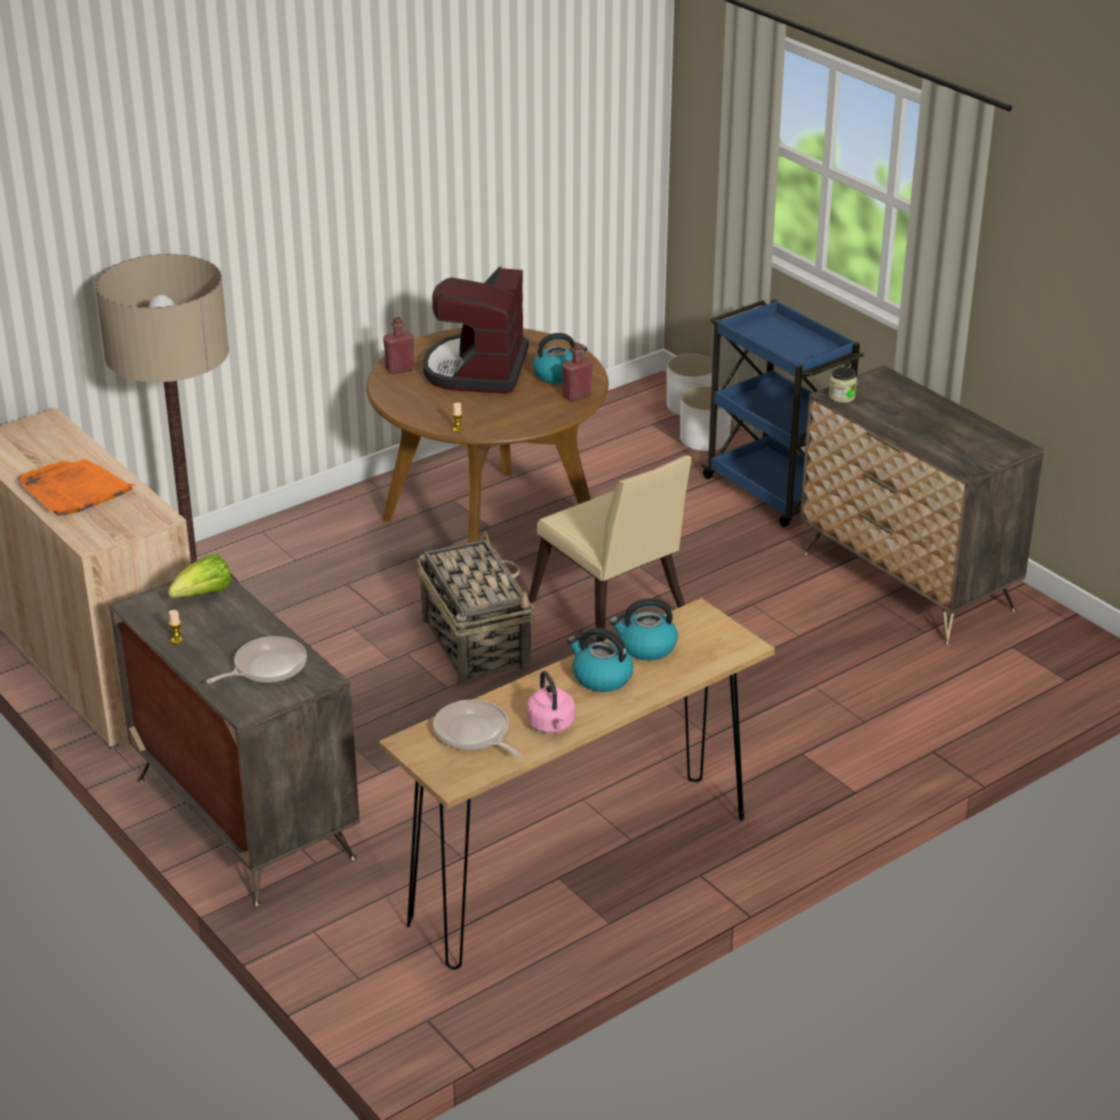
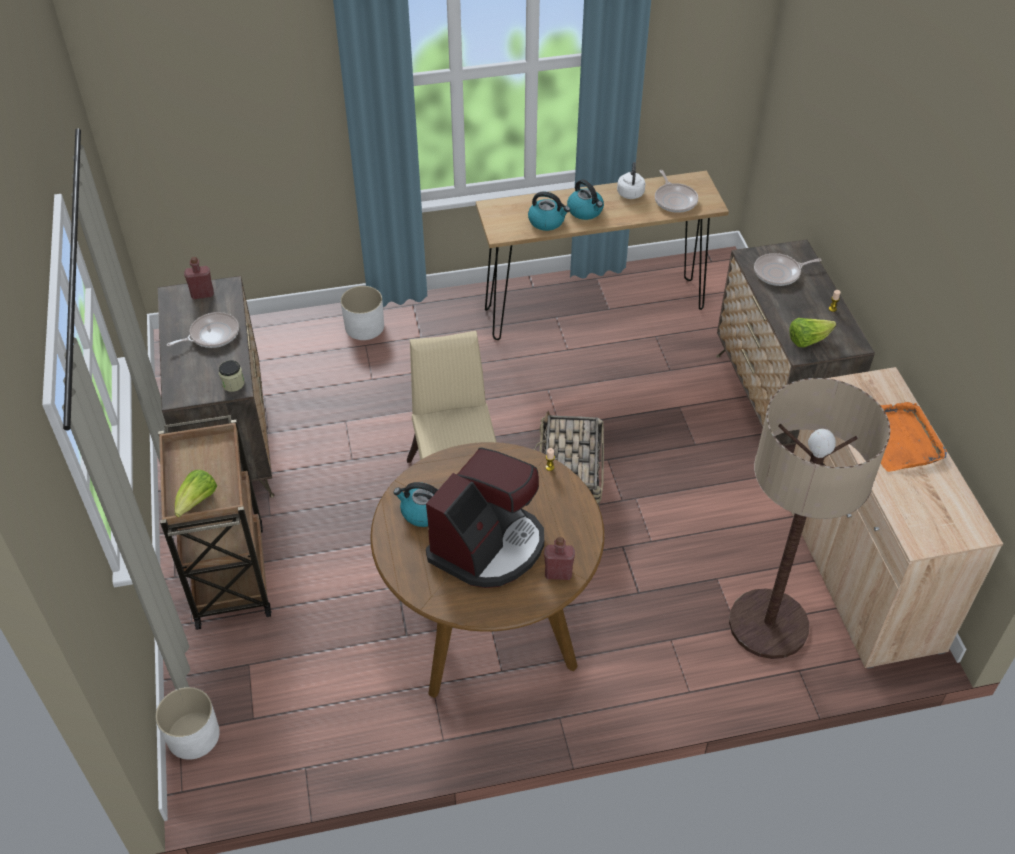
camera: 155 degrees left, 15 degrees up
(551, 725) = (630, 192): pink kettle -> white kettle
(577, 396) = (426, 476): red bottle -> red bottle (202, 294)
(705, 439) = (225, 673): white planter -> white planter (364, 326)
(767, 327) = (197, 502): none -> lettuce
(776, 492) = (230, 573): blue cart -> brown cart
(920, 426) = (212, 335): none -> frying pan

